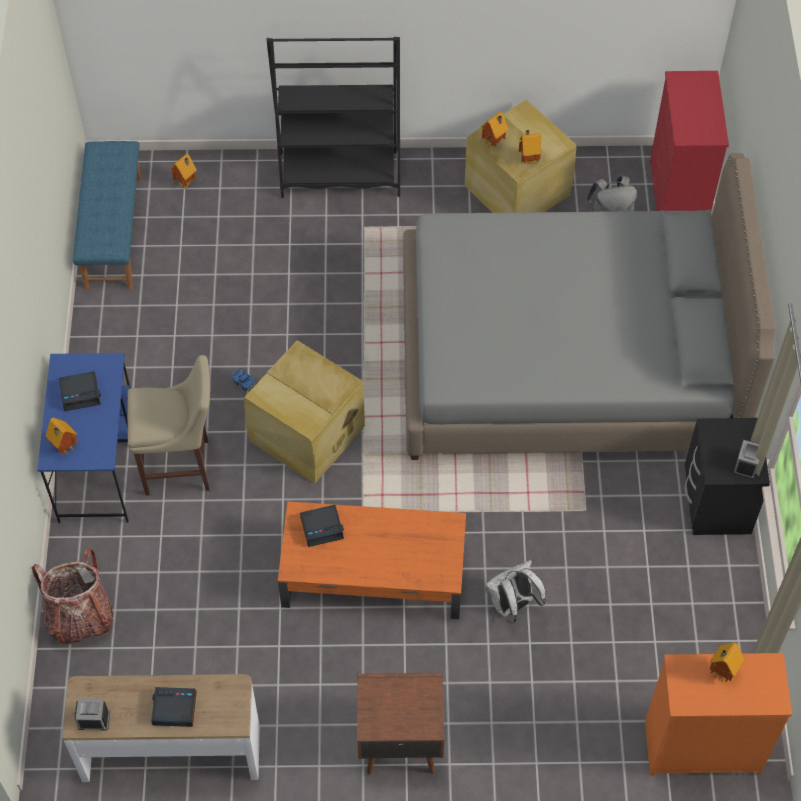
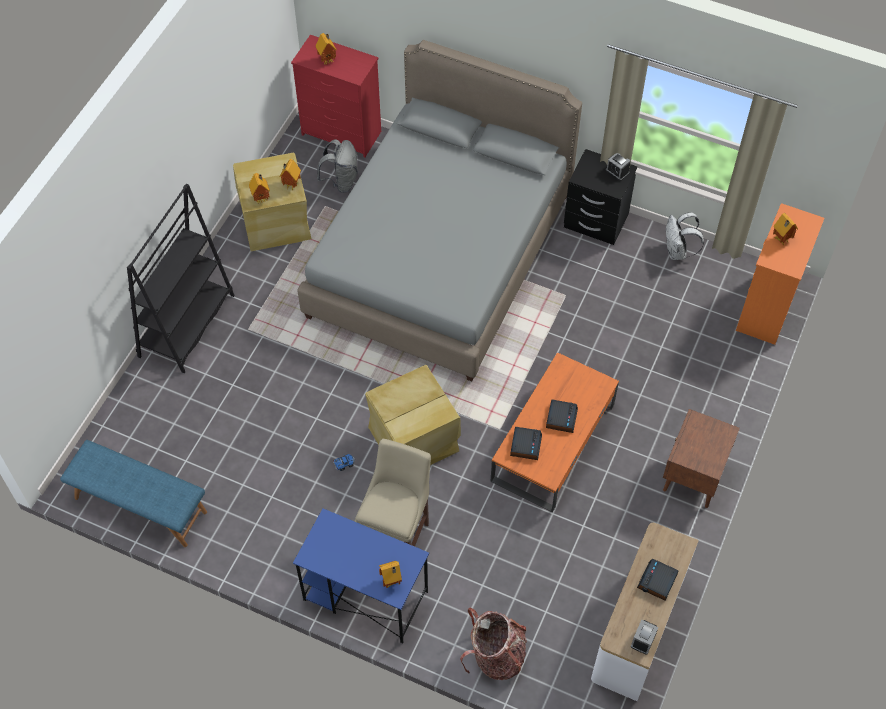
camera: 65 degrees left, 0 degrees up
(81, 393) = (344, 552): alarm clock -> alarm clock (561, 418)
(186, 183) = (126, 434): toy house -> toy house (328, 60)
(512, 605) = (618, 368): white backpack -> white backpack (677, 252)

